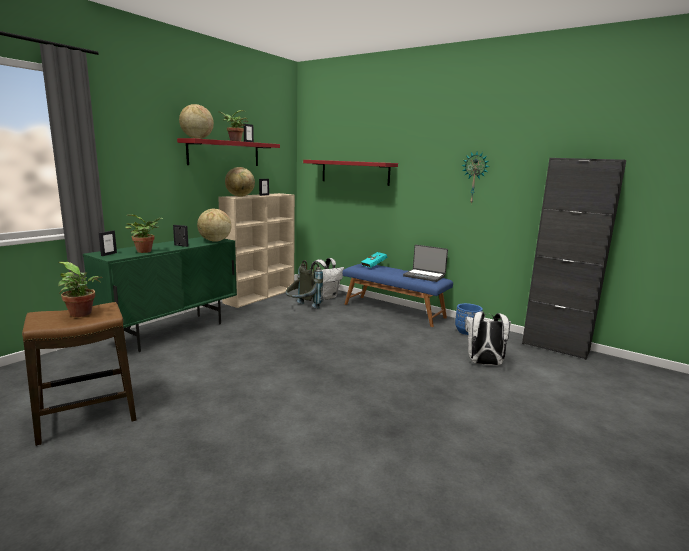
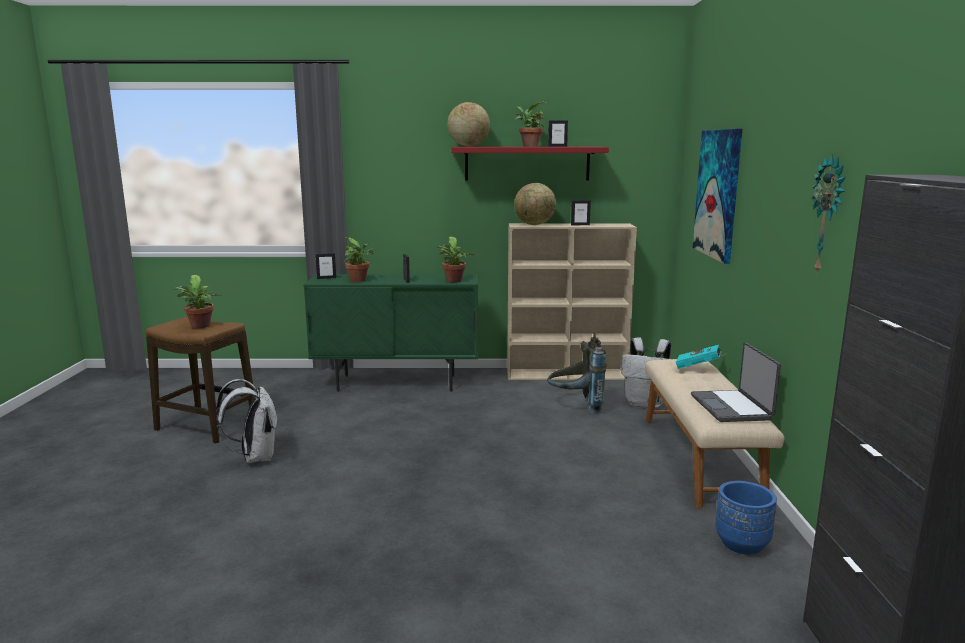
camera: 55 degrees right, 0 degrees up
(215, 241) = (454, 281): globe -> potted plant
(355, 172) = (718, 193): red shelf -> picture
(394, 310) = (700, 459): blue bench -> beige bench
(484, 363) = (627, 596): white backpack -> white backpack (255, 457)

